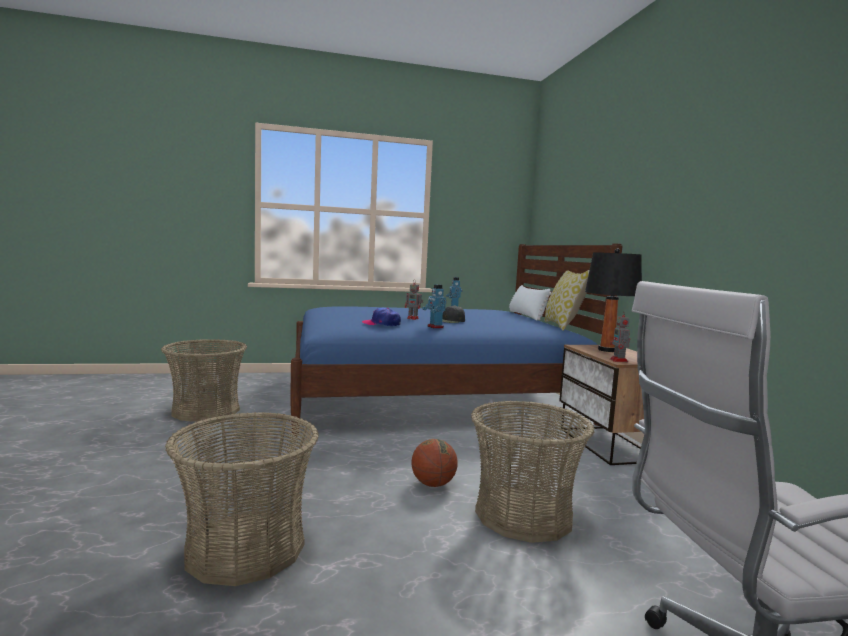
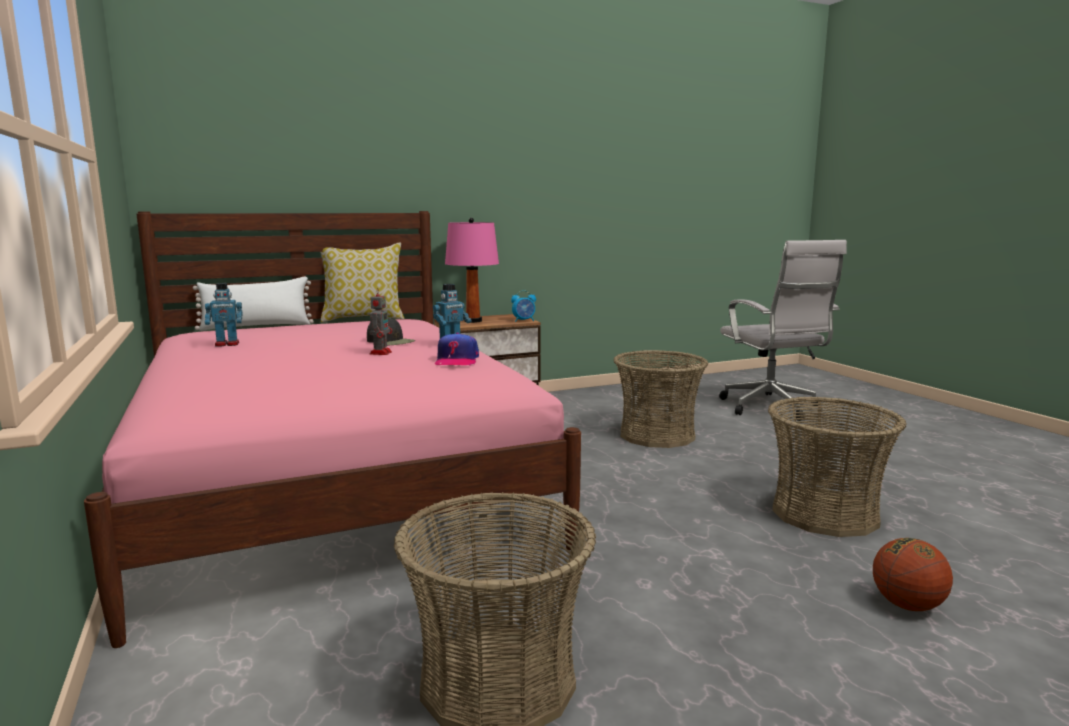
camera: 100 degrees left, 5 degrees up
(430, 396) = (333, 483): blue bed -> pink bed
(433, 484) = (637, 462): basketball -> basketball (907, 605)
(607, 350) = (473, 321): black table lamp -> pink table lamp
(619, 361) = (524, 321): toy robot -> alarm clock

